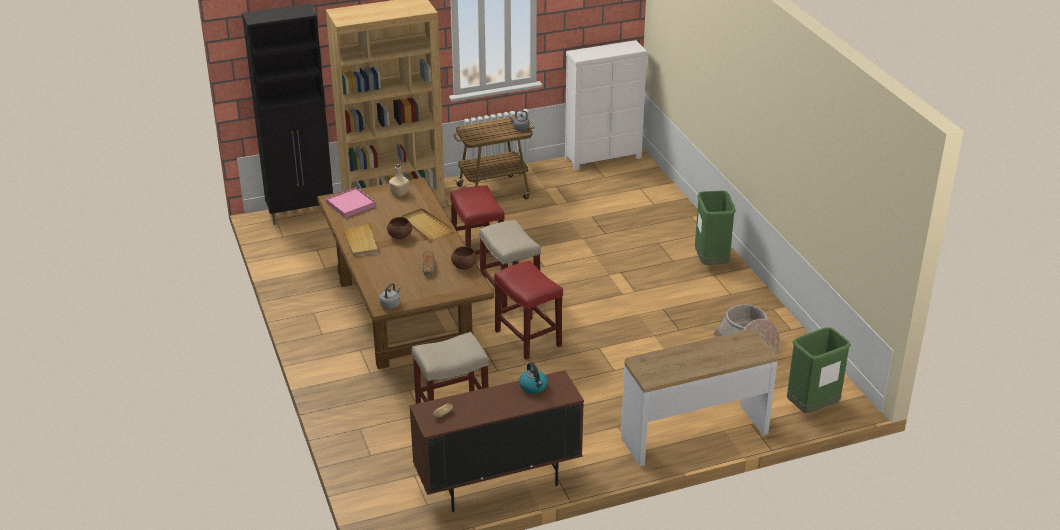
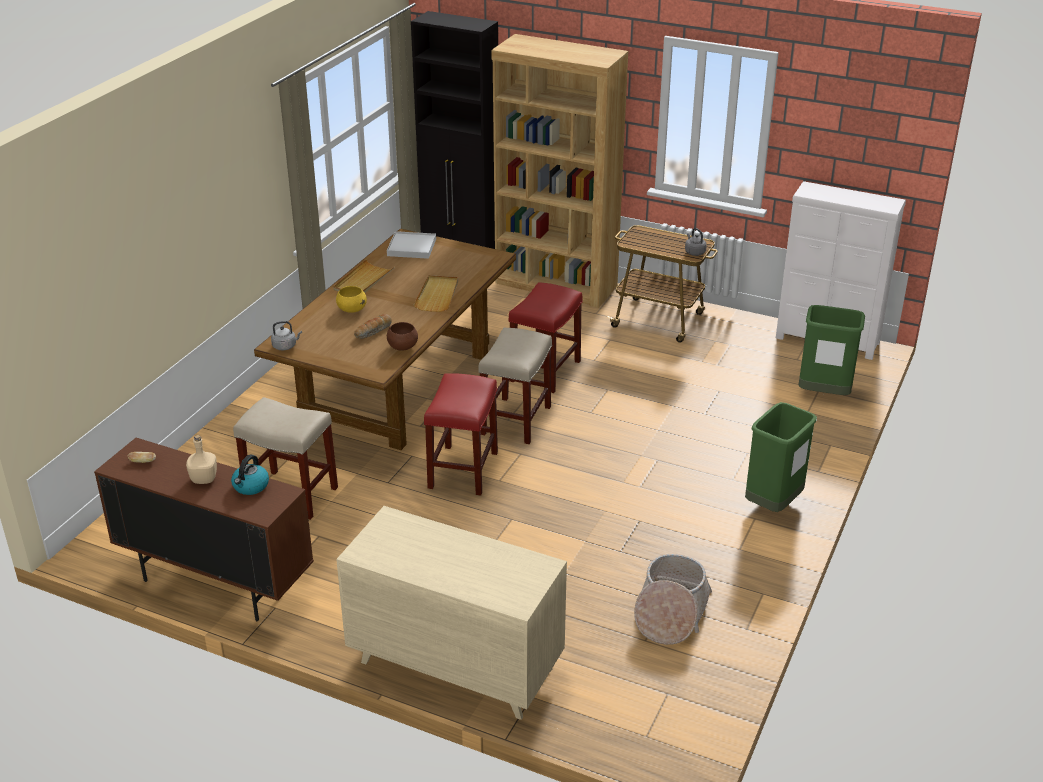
camera: 45 degrees right, 0 degrees up
(350, 204) = (411, 247): pink tray -> white tray
(388, 261) = (352, 309): none -> yellow bowl
(399, 193) = (468, 257): beige bottle -> beige bottle (204, 479)
(399, 236) = (399, 293): brown bowl -> none
(694, 435) = (454, 665): console table -> beige dresser
(812, 408) = (625, 728): green trash can -> green trash can (823, 394)

